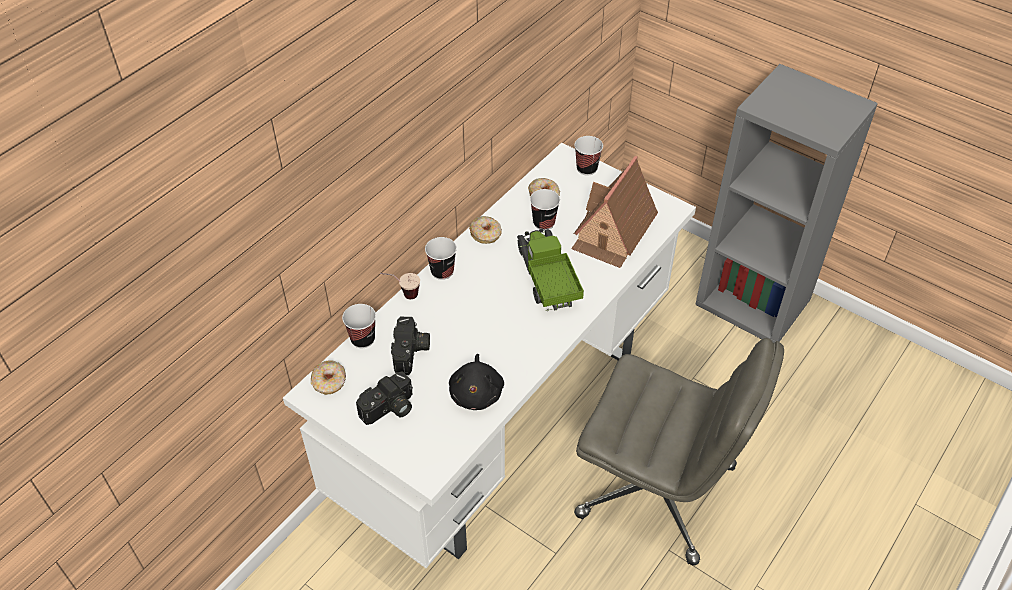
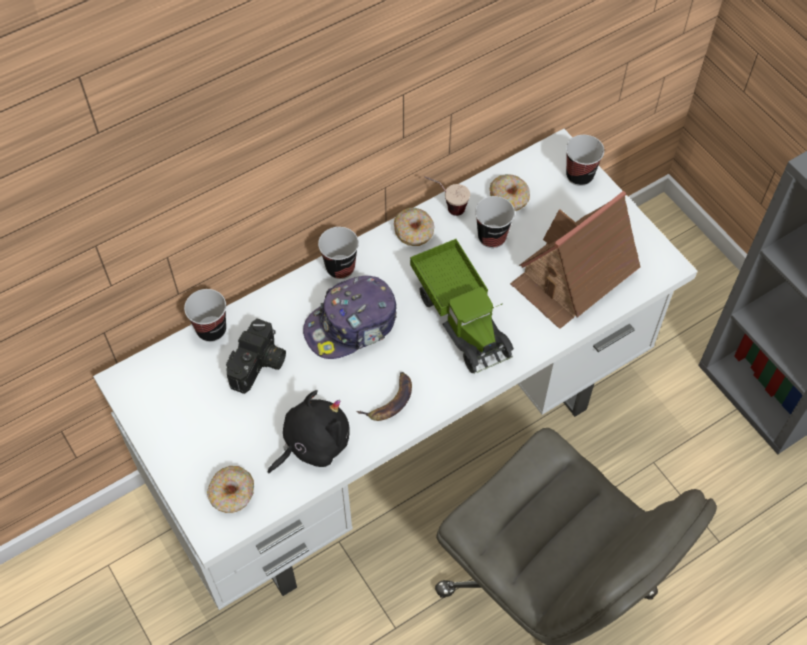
camera: 20 degrees right, 10 degrees up
(329, 382) = (152, 373): donut -> donut (232, 494)
(389, 409) = (204, 431): camera -> none
(402, 295) = (280, 285): cup -> cup (446, 207)
(469, 307) = (352, 325): none -> cap
(476, 393) = (312, 443): black plush toy -> black plush toy turned 150 degrees counterclockwise
(520, 348) = (390, 400): none -> banana
(546, 279) = (461, 316): toy truck -> toy truck turned 150 degrees clockwise

